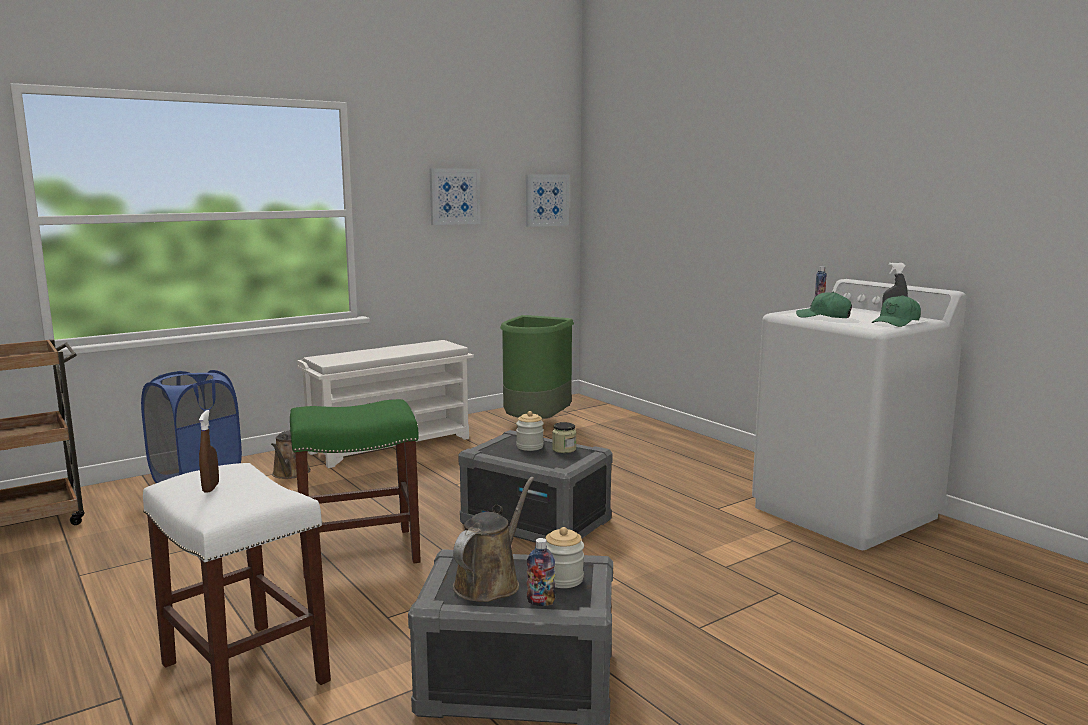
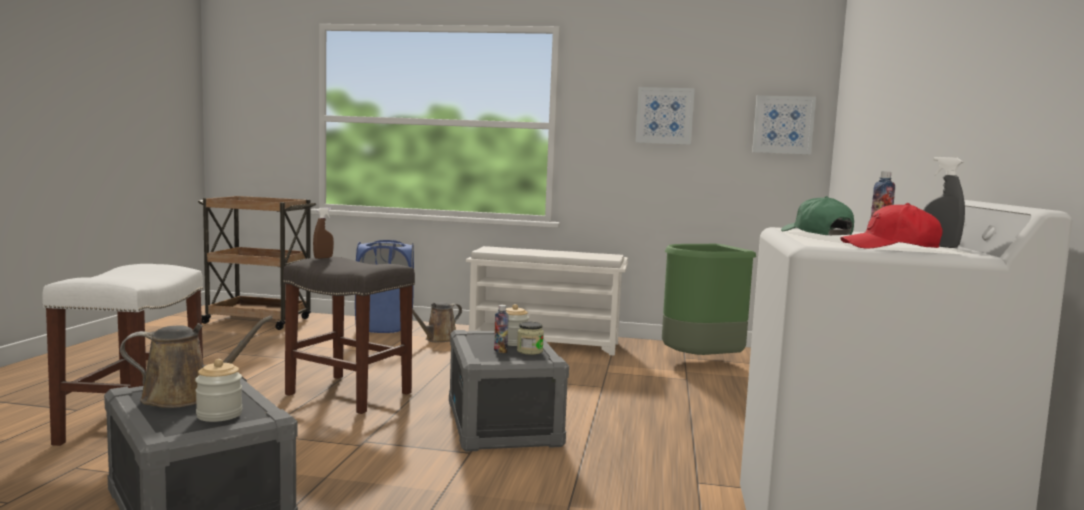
camera: 45 degrees right, 5 degrees down
(211, 488) = (126, 271): brown spray bottle -> brown spray bottle (323, 258)
(361, 551) = (350, 394): green stool -> grey stool
(540, 602) = (160, 419): bottle -> bottle (500, 351)
(896, 322) = (890, 247): green cap -> red cap

